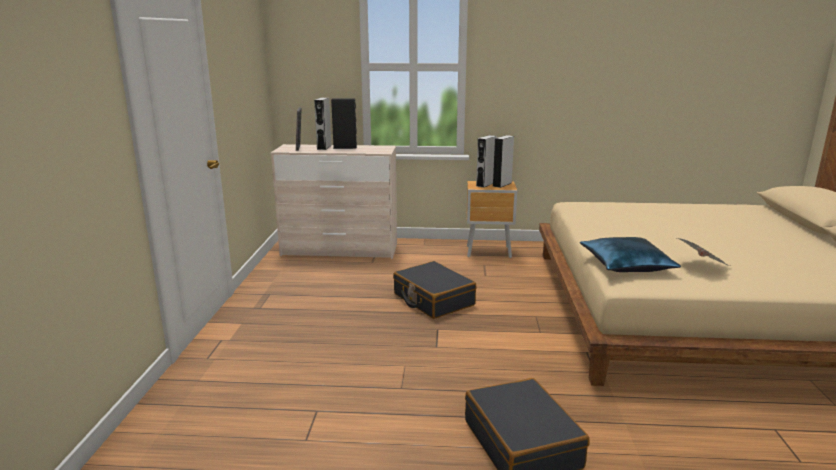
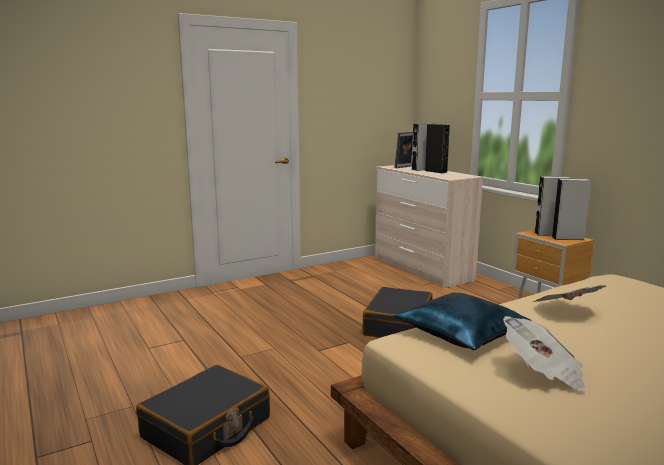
camera: 55 degrees right, 5 degrees down
(614, 231) = (565, 310): none -> newspaper

